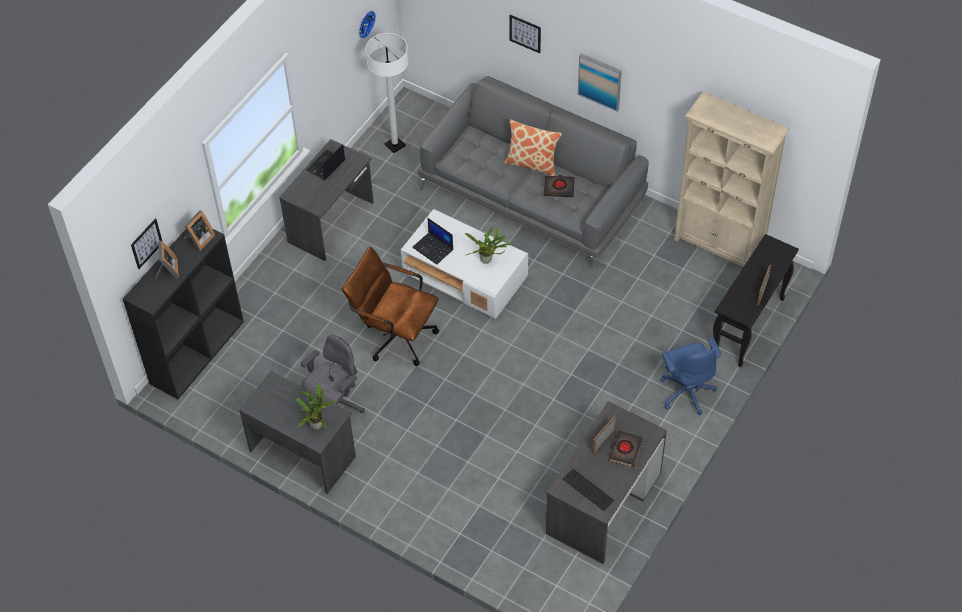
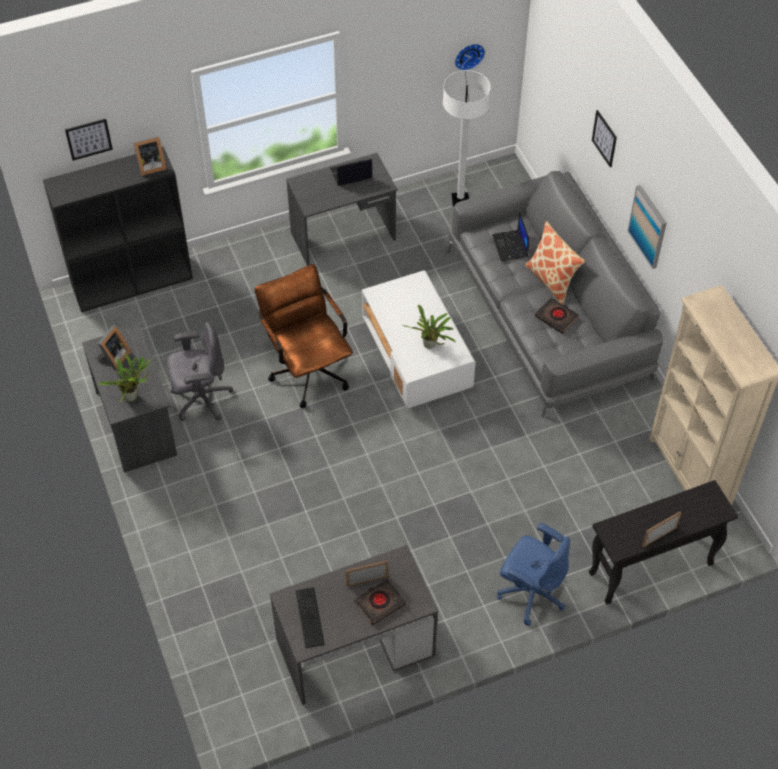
camera: 35 degrees right, 0 degrees up
(168, 271) = (100, 177): picture frame -> picture frame (113, 358)
(433, 248) = (391, 306): laptop -> laptop (510, 246)
(687, 391) = (531, 593): blue office chair -> blue office chair turned 75 degrees counterclockwise

